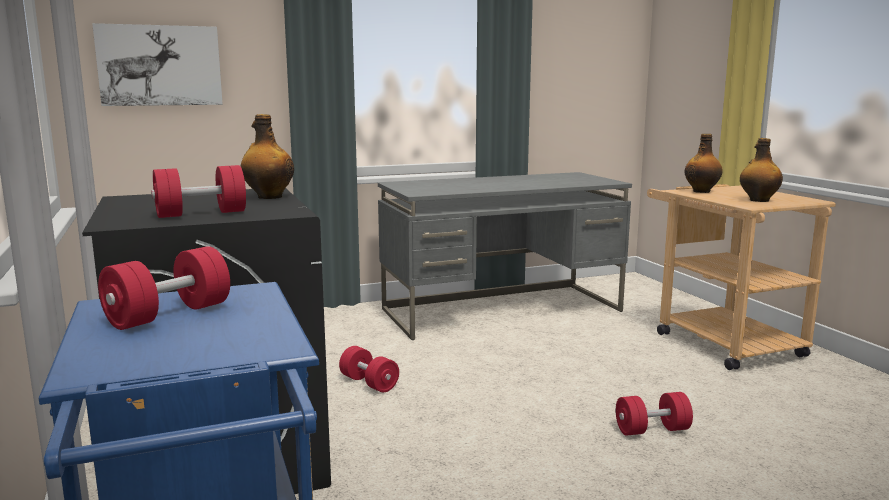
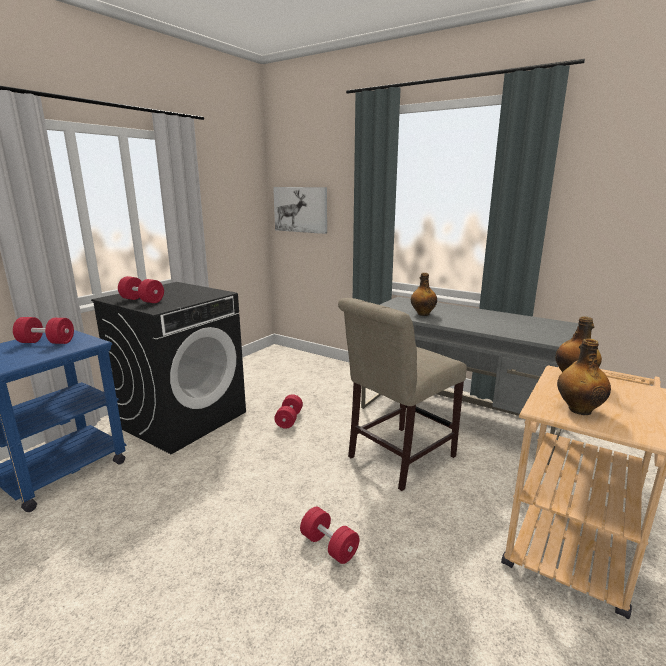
camera: 55 degrees right, 5 degrees up
(269, 197) = (200, 297): bottle -> bottle (423, 314)
(539, 357) = (396, 458): none -> beige chair

